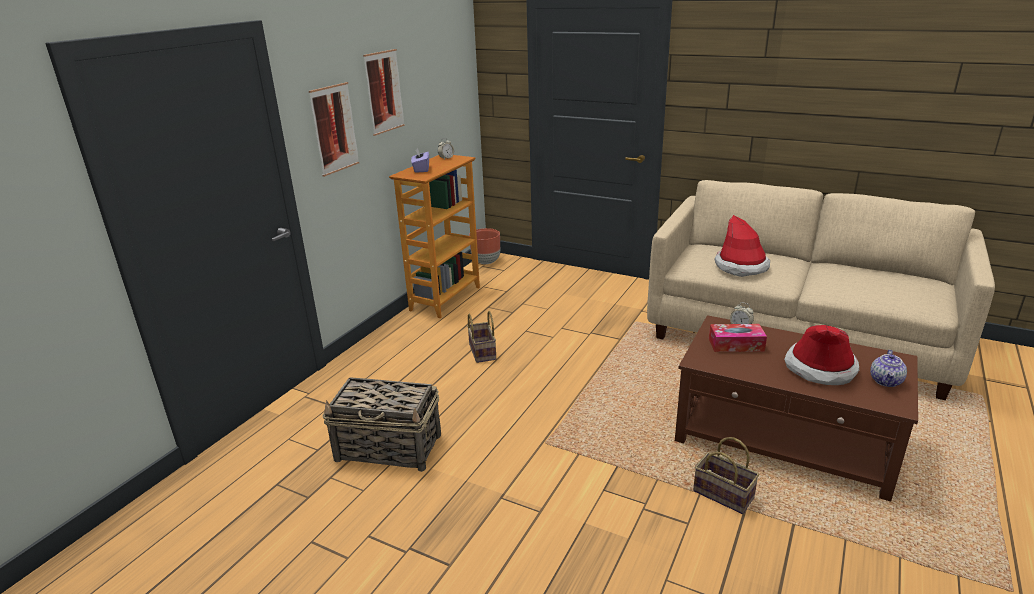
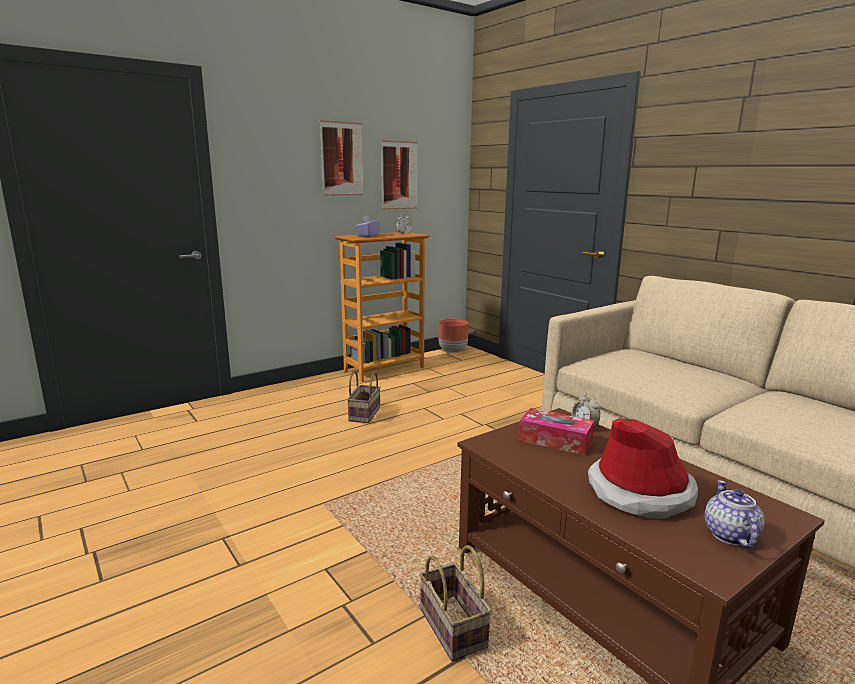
camera: 25 degrees right, 10 degrees down
(334, 129) = (274, 178): picture -> picture (399, 175)
(389, 448) = (192, 465): basket -> none
(741, 266) = (652, 372): hat -> none
(886, 381) = (729, 534): teapot -> teapot turned 135 degrees clockwise

